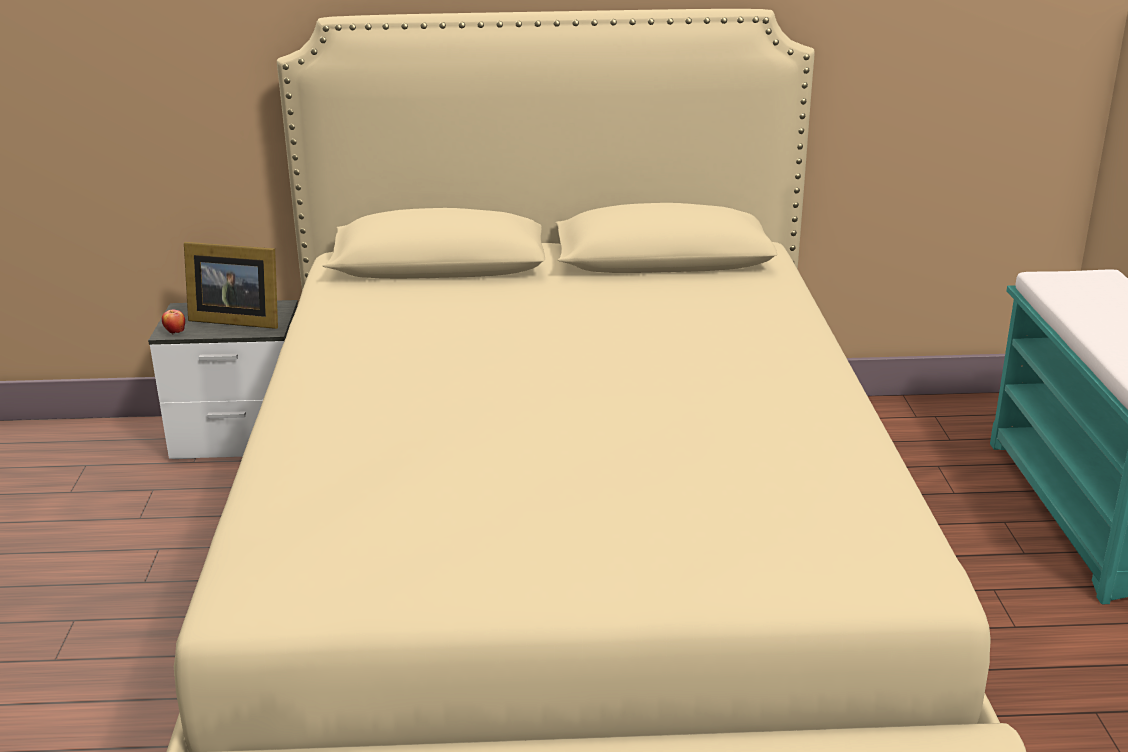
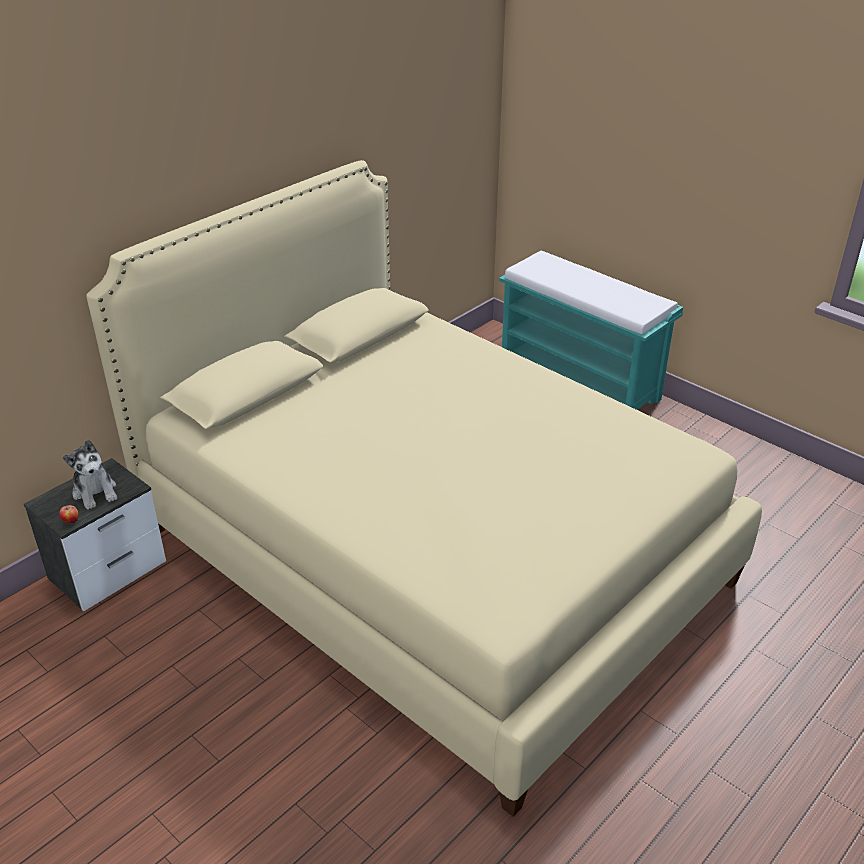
camera: 45 degrees left, 10 degrees up
(235, 319) = (95, 492): picture frame -> plush toy

